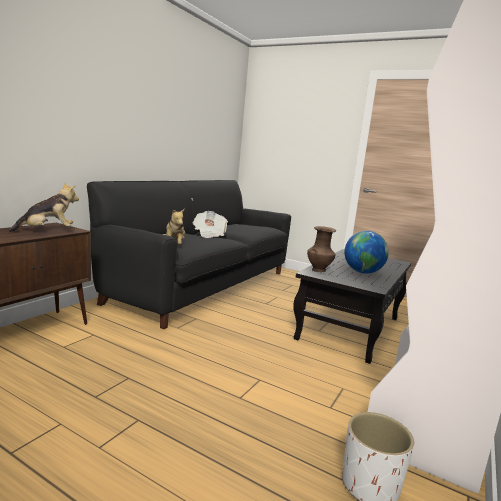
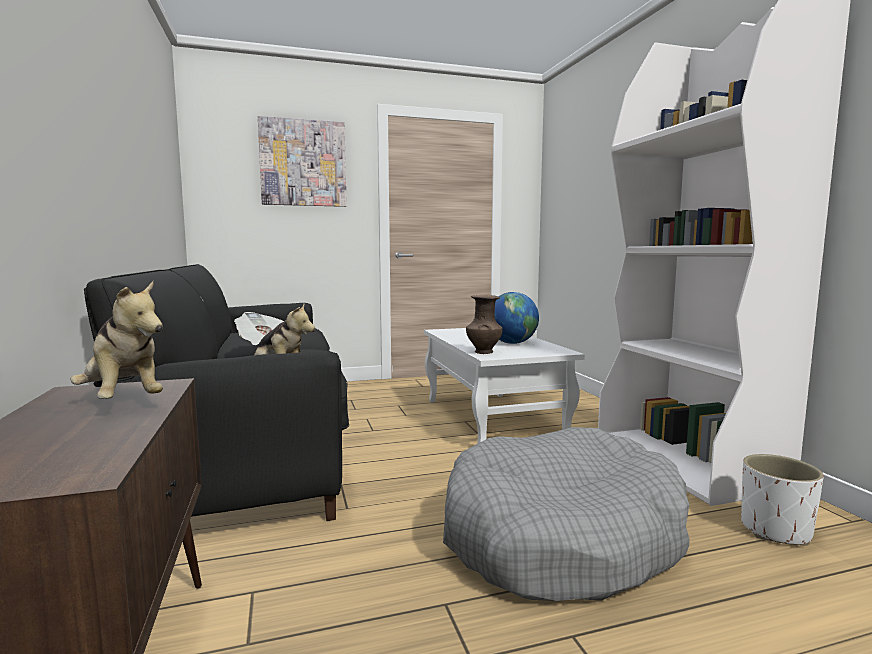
camera: 45 degrees left, 5 degrees down
(47, 231) = (123, 401): plush toy -> plush toy turned 120 degrees clockwise
(229, 392) = (560, 537): none -> grey dog bed
(310, 118) = (303, 163): none -> picture
(350, 327) = (491, 418): black coffee table -> white coffee table

